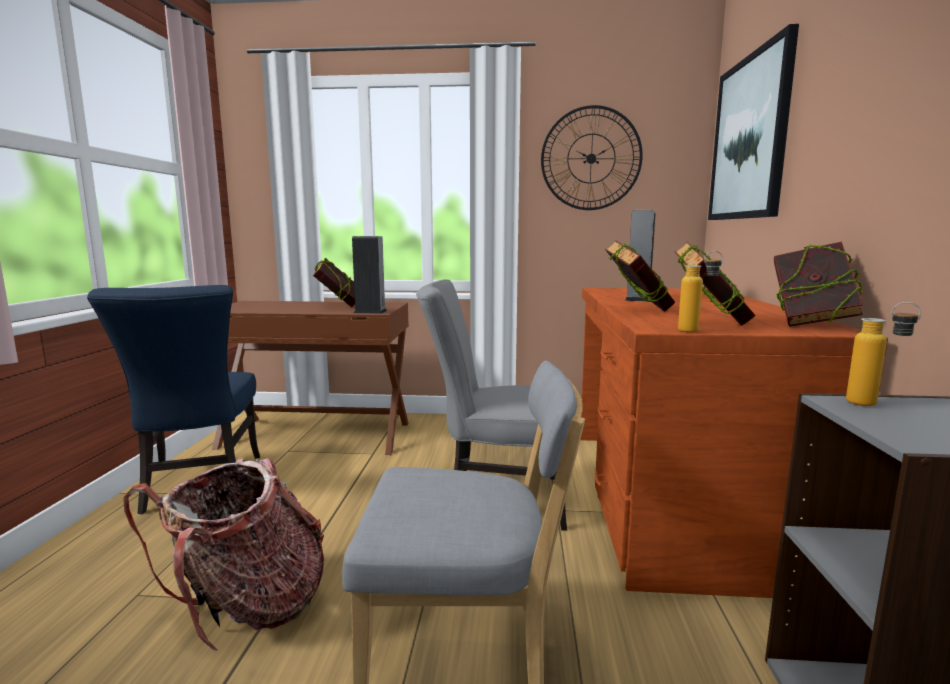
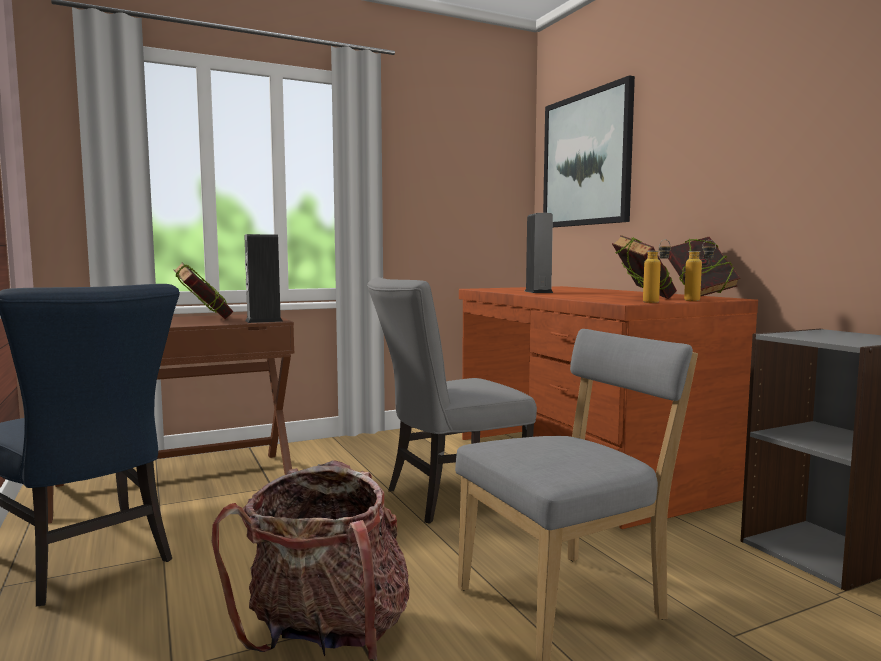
camera: 30 degrees left, 5 degrees down
(591, 158) = (441, 167): wall clock -> none
(637, 310) = (568, 296): book -> none
(874, 405) = (798, 334): bottle -> bottle (698, 300)

